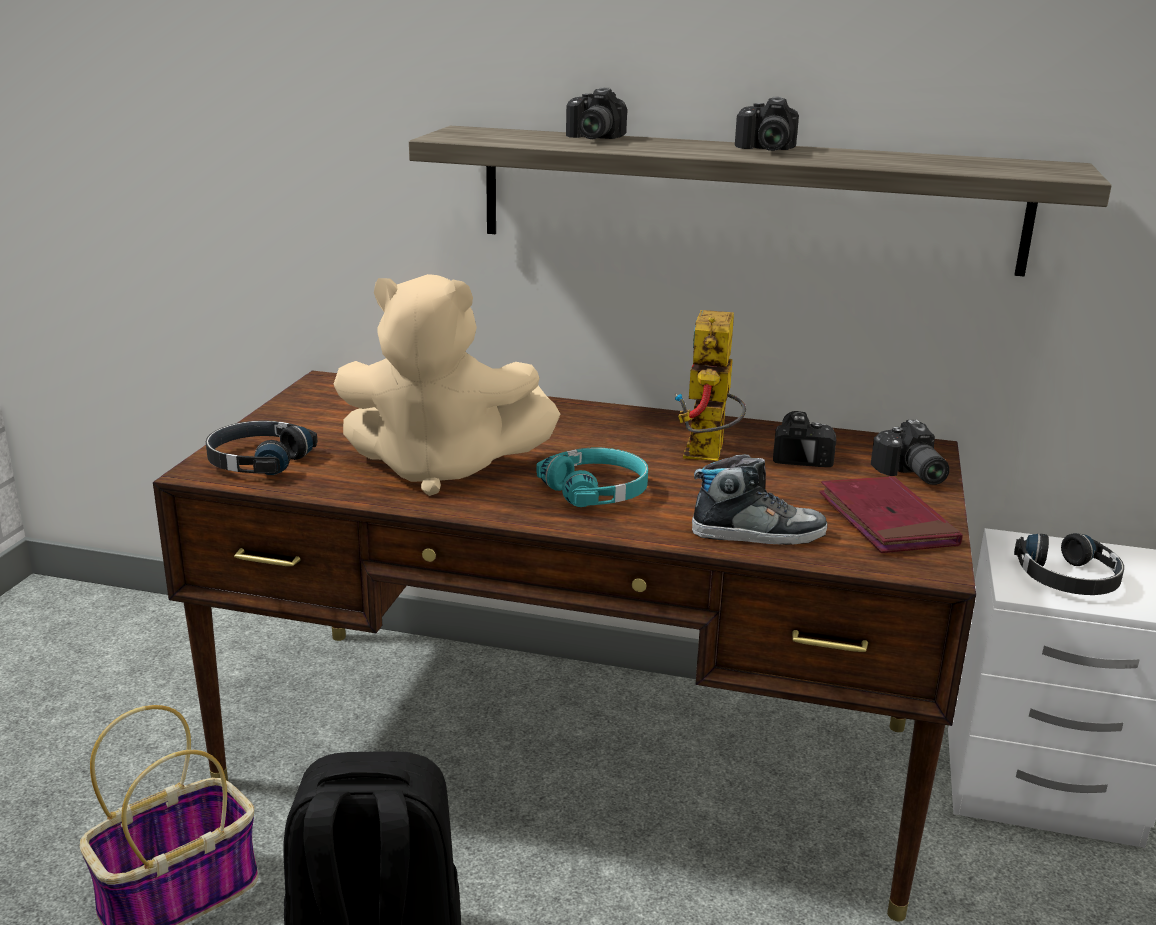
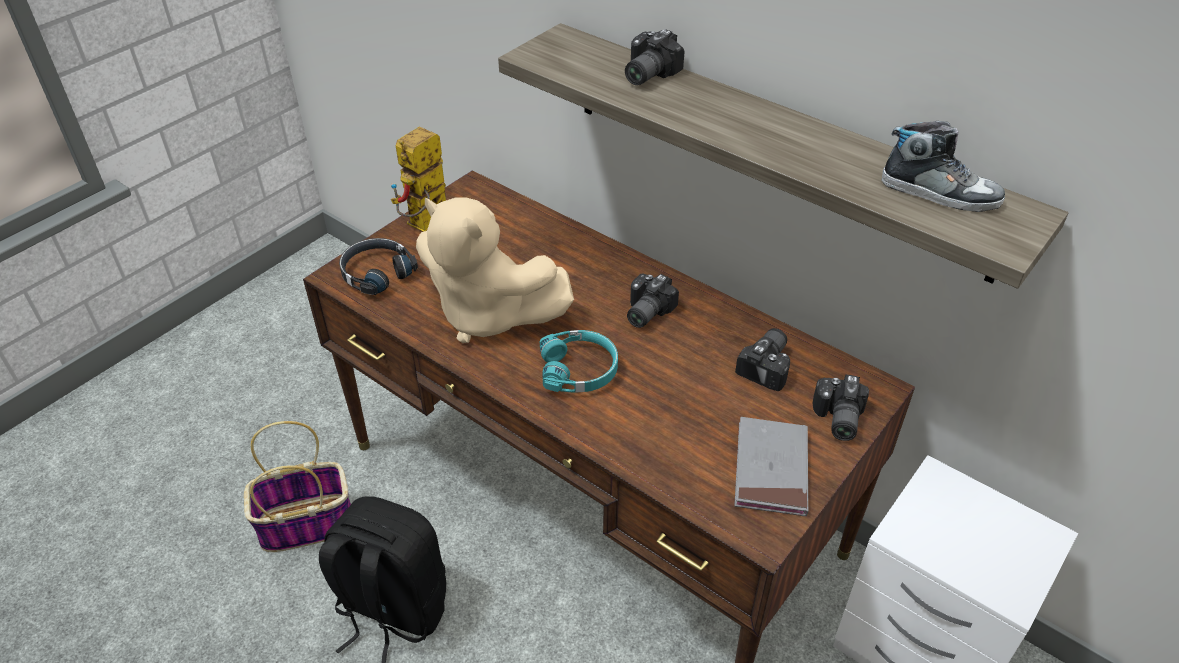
camera: 25 degrees right, 20 degrees up
(708, 456) = (690, 351): toy robot -> toy robot (424, 225)
(758, 533) = (661, 453): shoe -> shoe (939, 192)
(764, 149) = (772, 125): camera -> camera (644, 311)
(886, 521) = (771, 469): red book -> grey book
(1068, 578) = (952, 535): black headphones -> none

